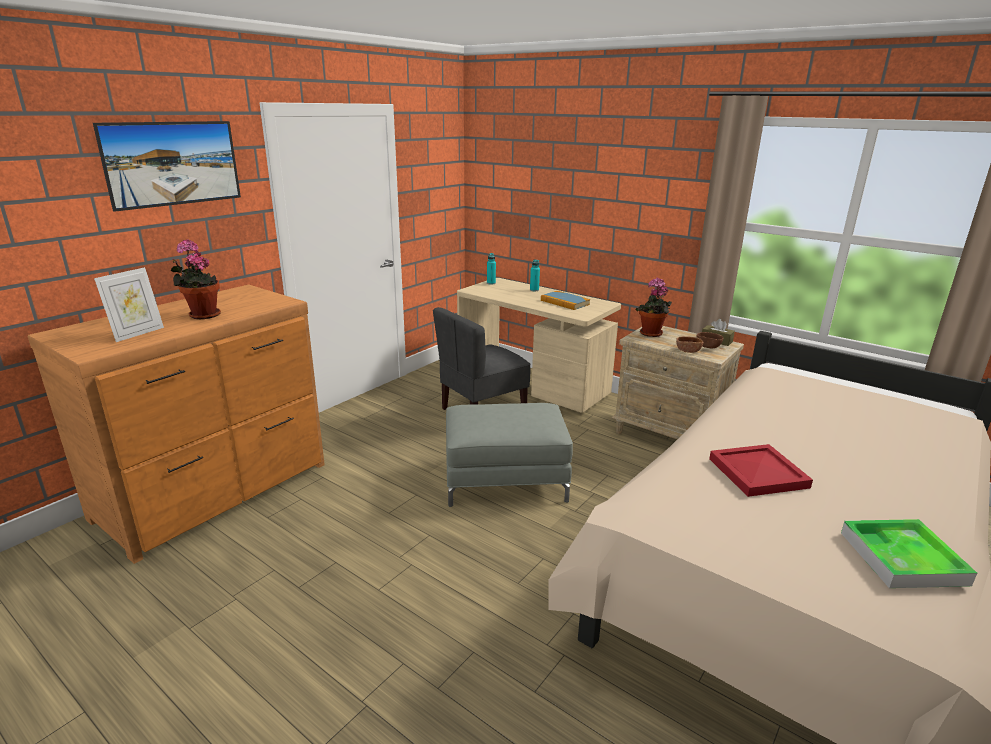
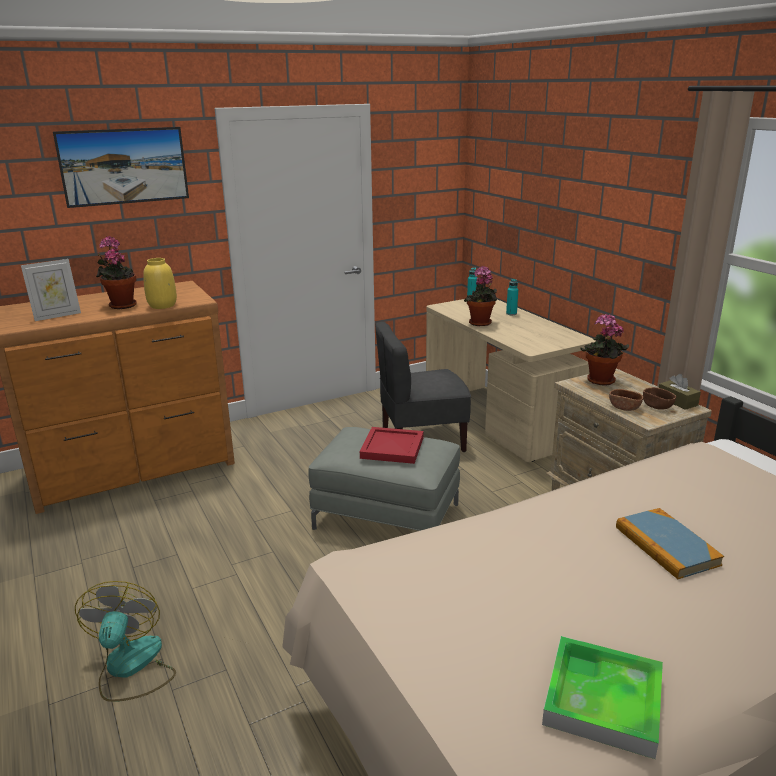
camera: 25 degrees right, 0 degrees up
(252, 310) = (162, 305): none -> yellow vase
(379, 682) = (130, 668): none -> fan
(519, 300) = (480, 324): none -> potted plant
(565, 302) = (530, 332): book -> book (666, 546)
(758, 472) = (541, 560): red tray -> red tray (393, 447)

